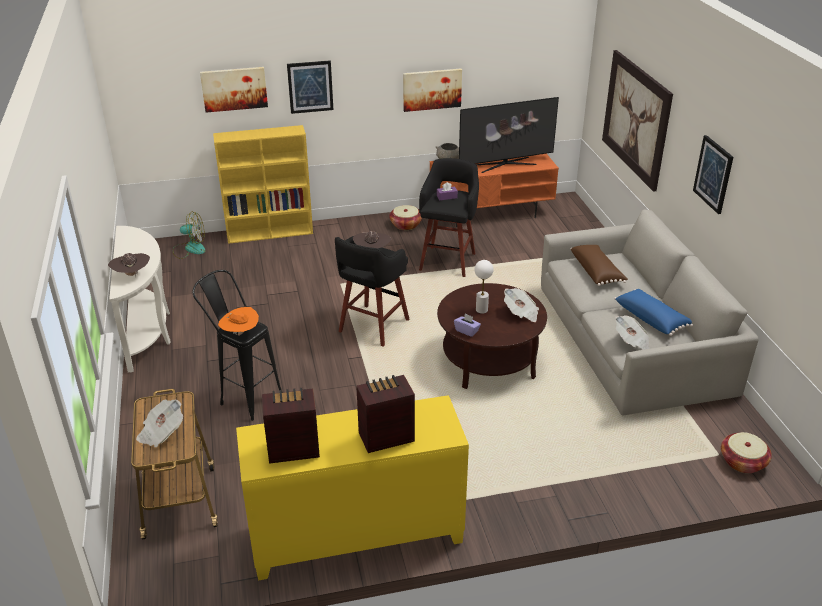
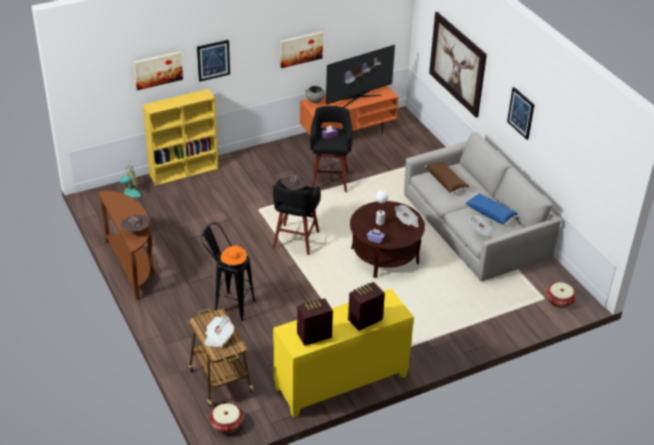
camera: 15 degrees left, 5 degrees up
(148, 331) = (133, 266): white console table -> brown console table
(406, 225) = (287, 152): basket -> basket (226, 424)

